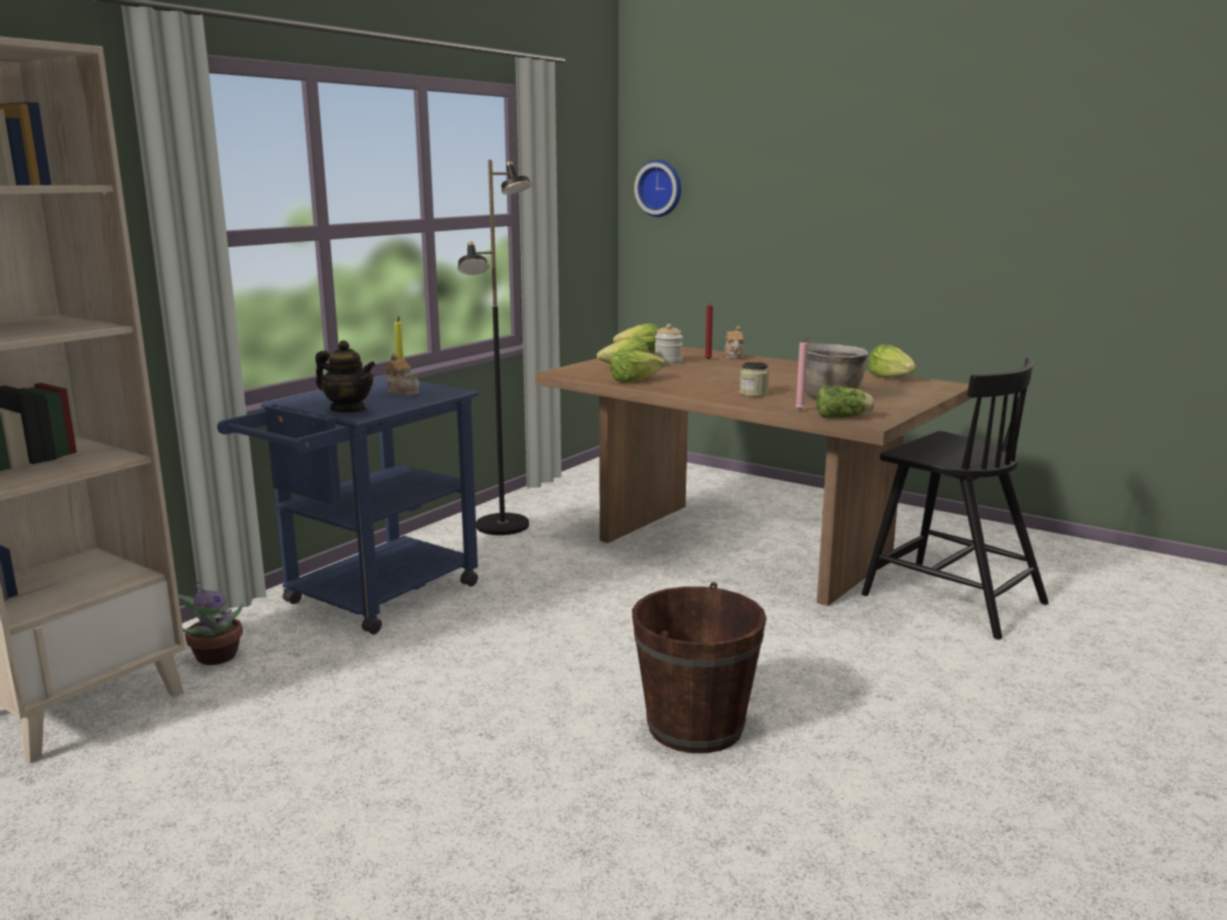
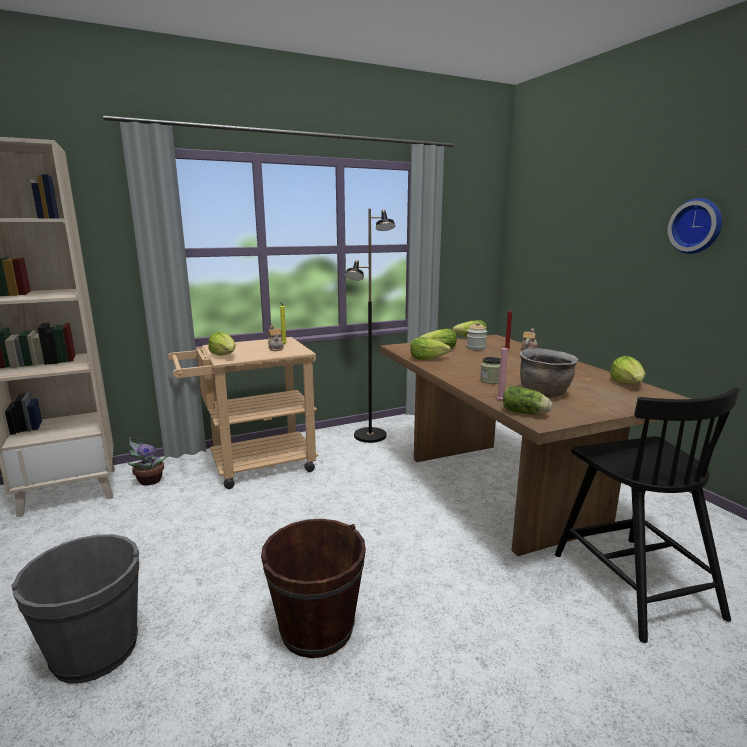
camera: 30 degrees right, 0 degrees up
(348, 409) = (224, 355): teapot -> lettuce
(370, 599) = (252, 466): blue cart -> beige cart
(449, 835) = (95, 650): none -> grey bucket
(660, 188) = (527, 230): wall clock -> wall clock (697, 226)

